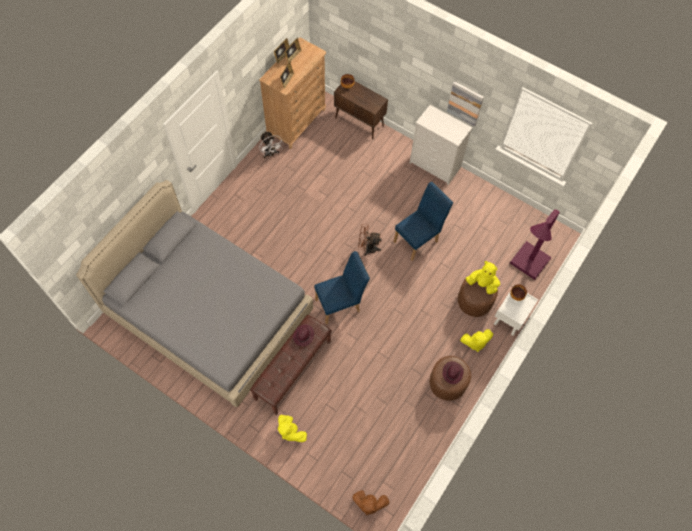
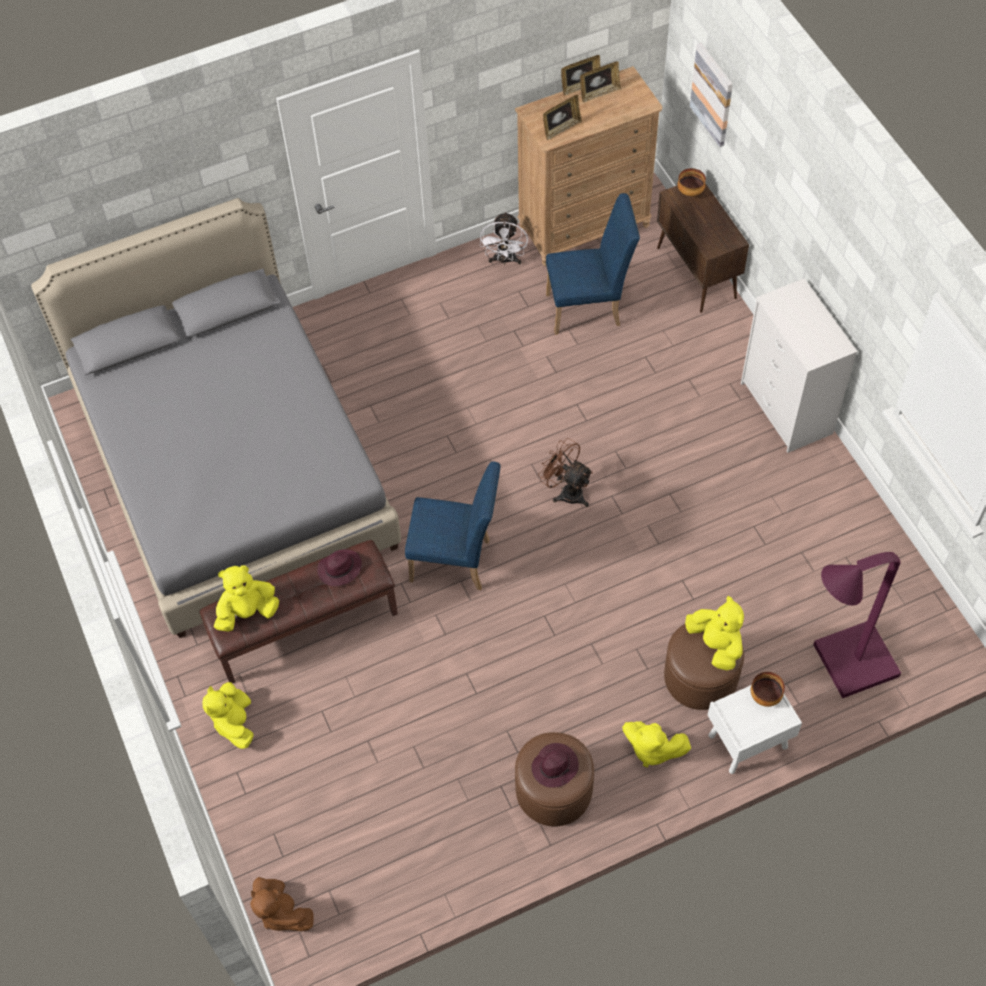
camera: 35 degrees right, 5 degrees down
(274, 378) = (247, 612): none -> yellow plush toy
(418, 239) = (668, 521): blue chair -> blue chair (589, 308)
(465, 103) = (853, 295): picture -> picture (712, 94)

